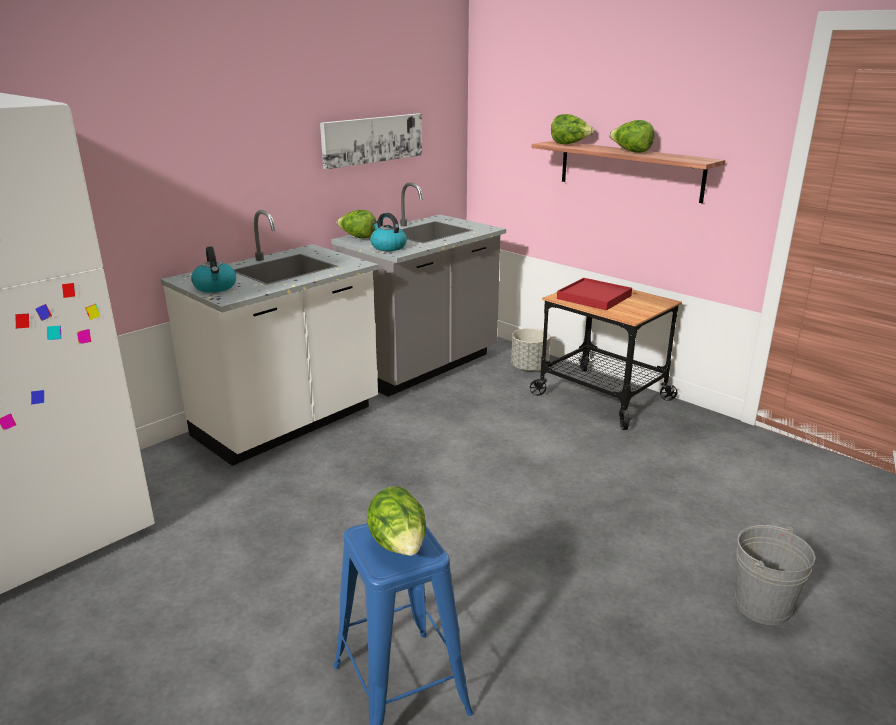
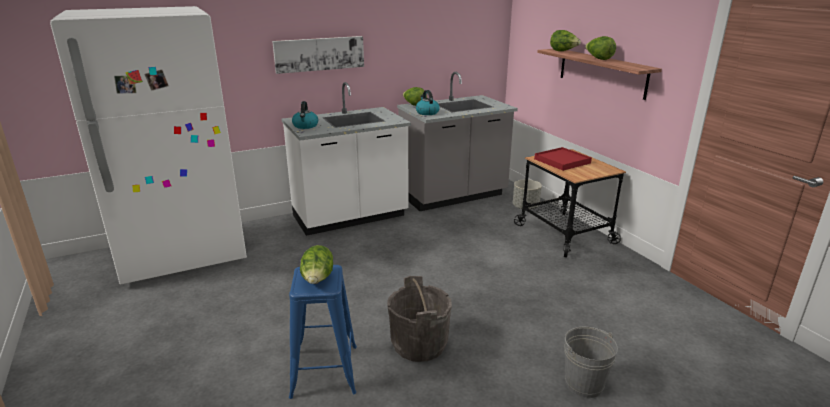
camera: 20 degrees right, 0 degrees up
(372, 139) = (432, 41): picture -> picture (319, 54)
(516, 605) = (419, 344): none -> grey bucket

